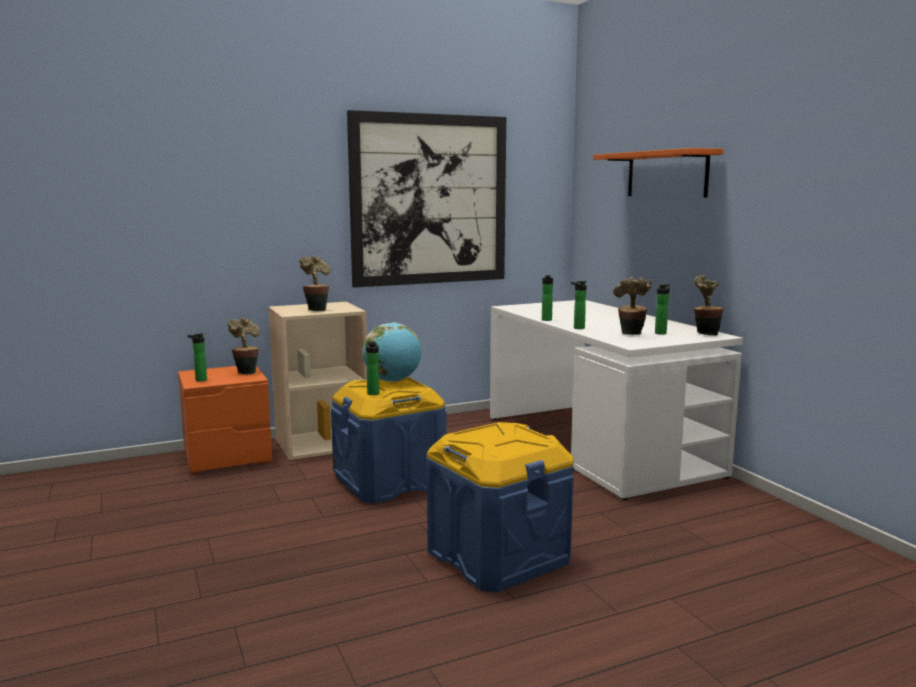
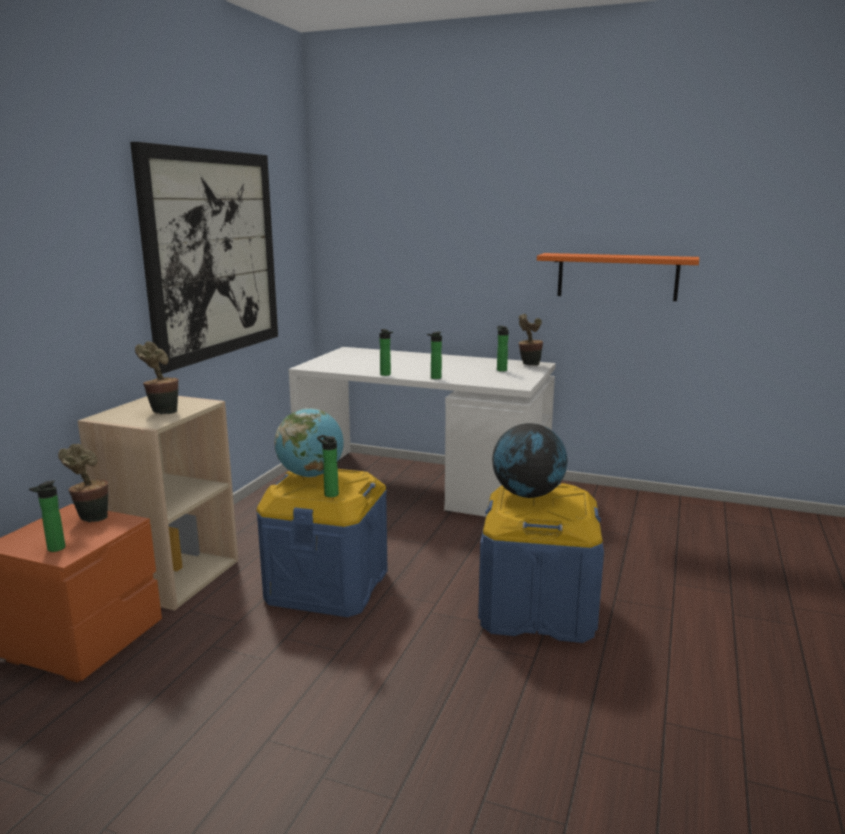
camera: 45 degrees left, 5 degrees up
(498, 432) = (528, 495): none -> globe
(631, 335) = (489, 376): potted plant -> none
(666, 174) = (452, 222): orange shelf -> orange shelf (617, 276)

